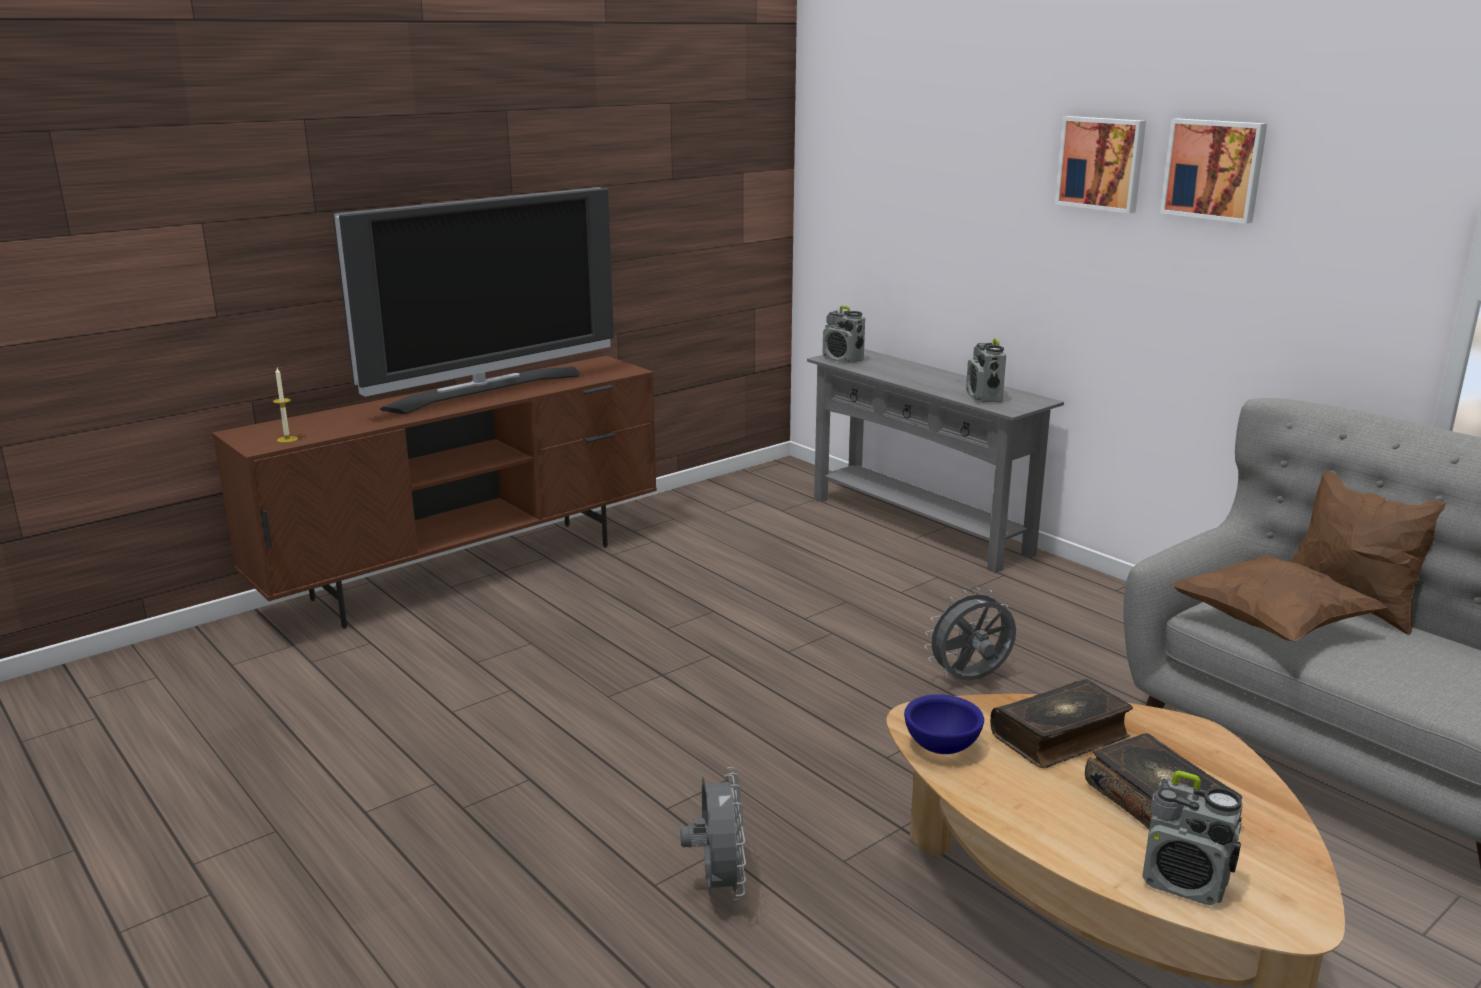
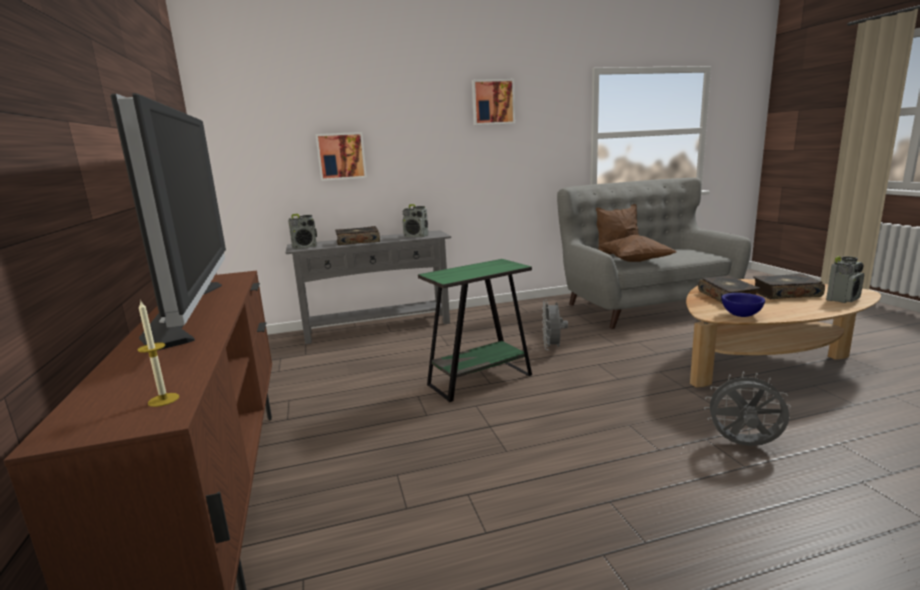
camera: 65 degrees left, 5 degrees down
(792, 642) = (480, 380): none -> green side table
(906, 375) = (358, 241): none -> book
(1102, 163) = (436, 106): picture -> picture (341, 156)

